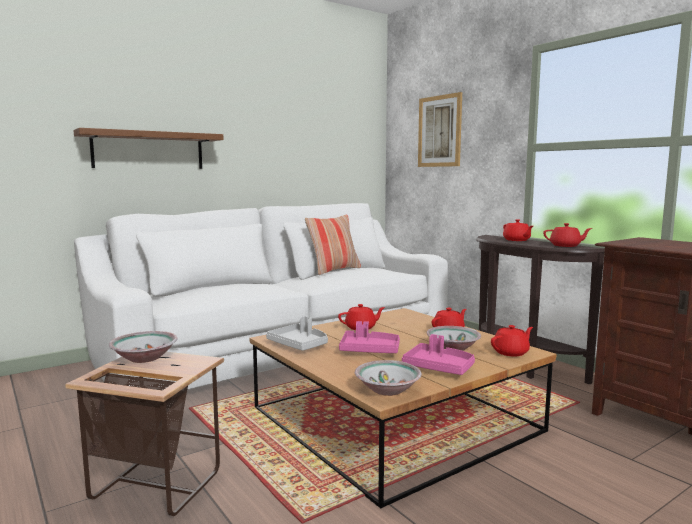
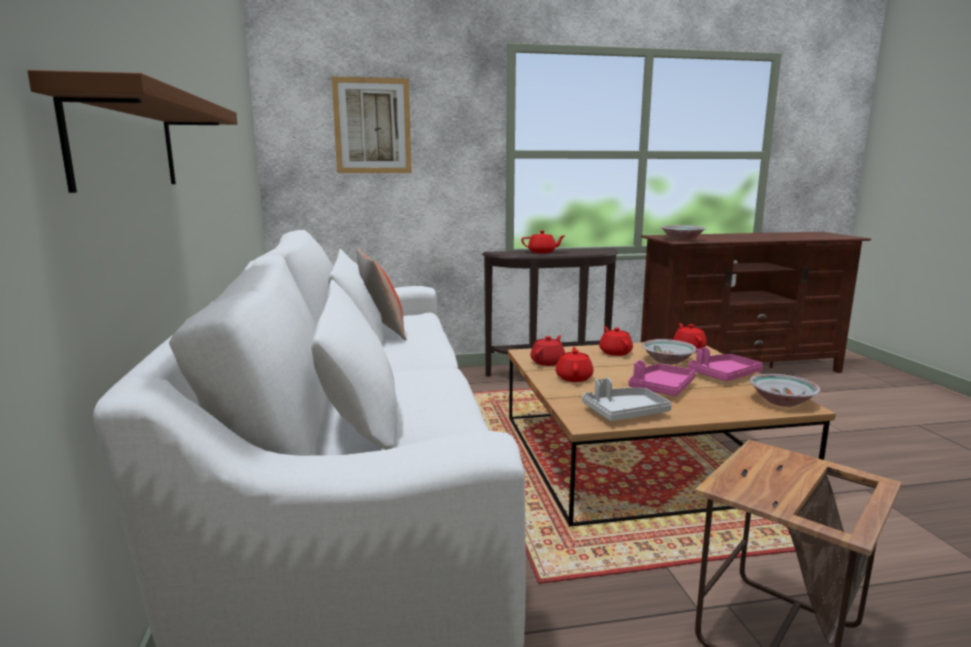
camera: 65 degrees left, 5 degrees up
(144, 358) = (750, 485): bowl -> bowl (682, 240)
(566, 246) = (593, 250): red teapot -> red teapot (548, 362)

